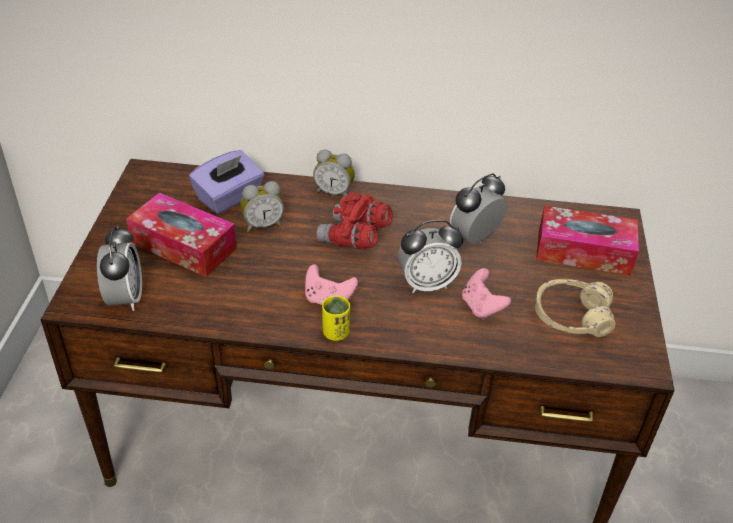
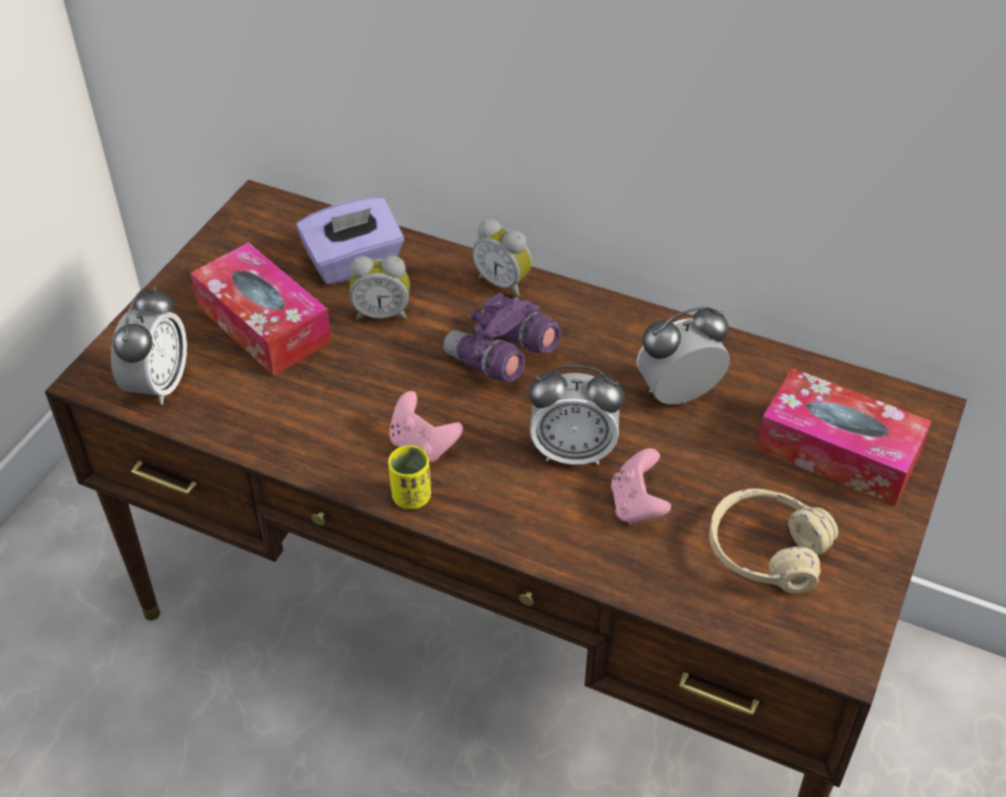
camera: 20 degrees right, 5 degrees up
(354, 238) = (501, 359): red binoculars -> purple binoculars

